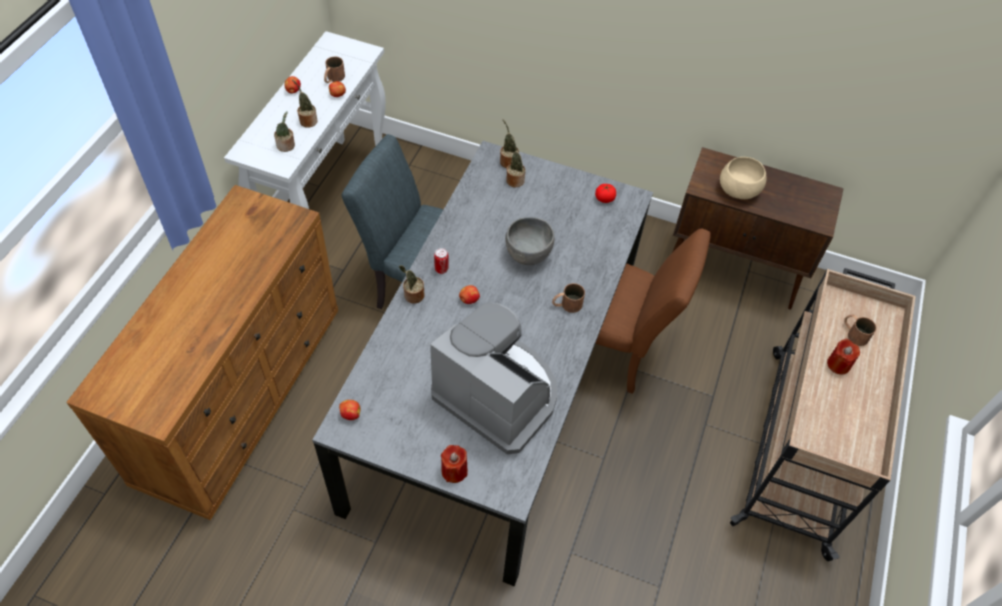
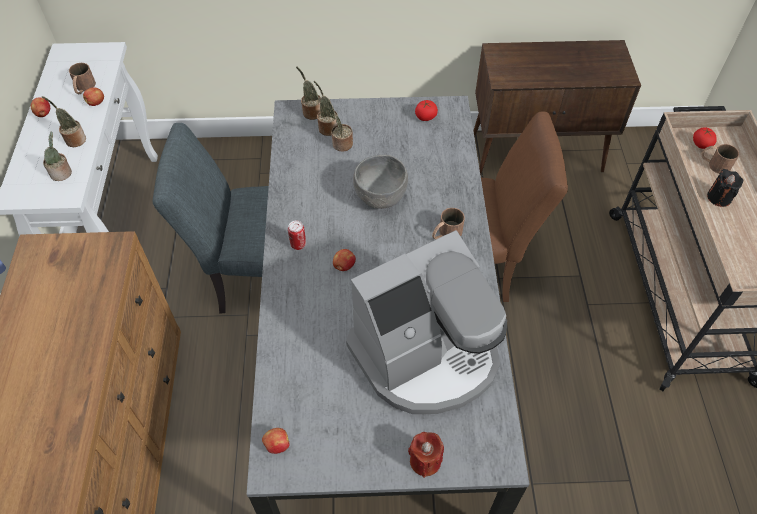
camera: 20 degrees left, 0 degrees up
(412, 295) = (281, 284): potted plant -> potted plant (341, 145)
(498, 394) = (426, 355): coffee machine -> coffee machine turned 135 degrees clockwise
(739, 189) = (536, 70): beige bowl -> none
(838, 364) = (719, 197): red candle -> black candle
(852, 311) = (701, 144): none -> tomato

